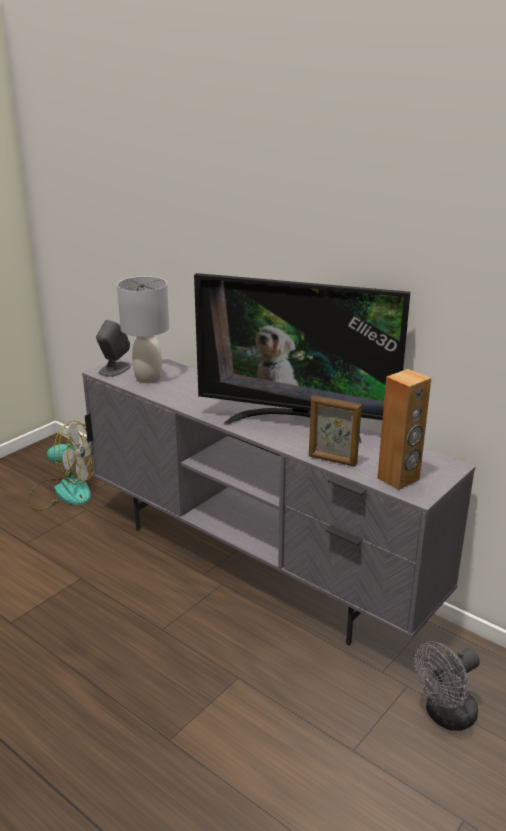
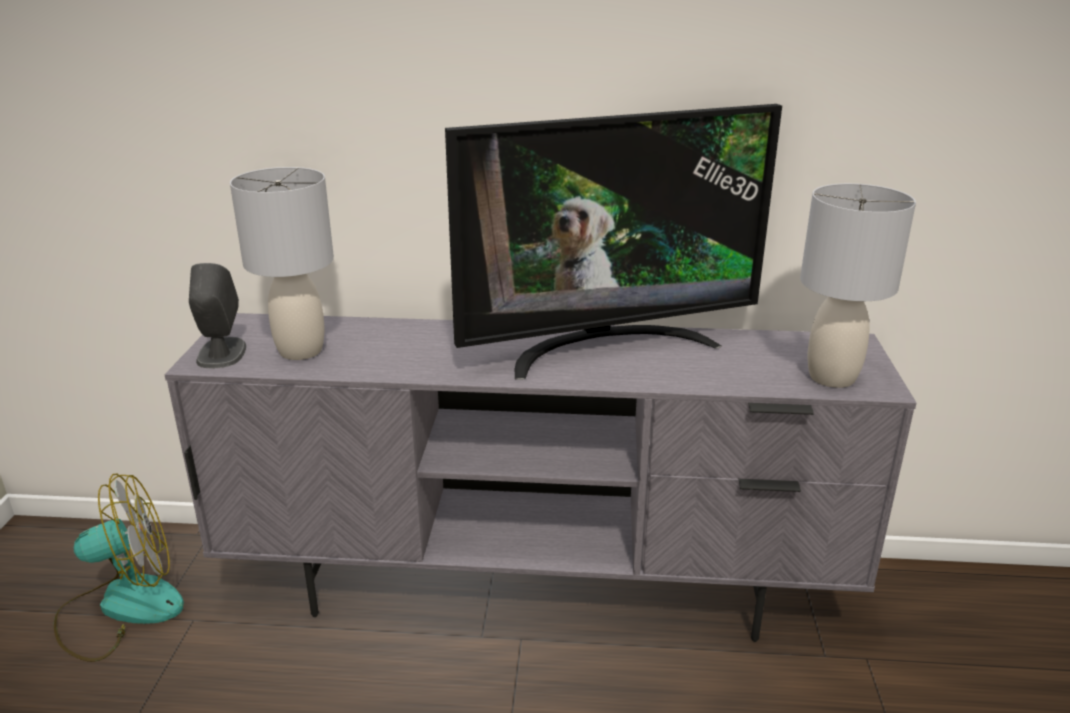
camera: 35 degrees left, 0 degrees up
(332, 460) = (726, 381): picture frame -> none
(399, 479) = (831, 377): brown speaker -> grey table lamp
(444, 716) = (939, 673): grey fan -> none

